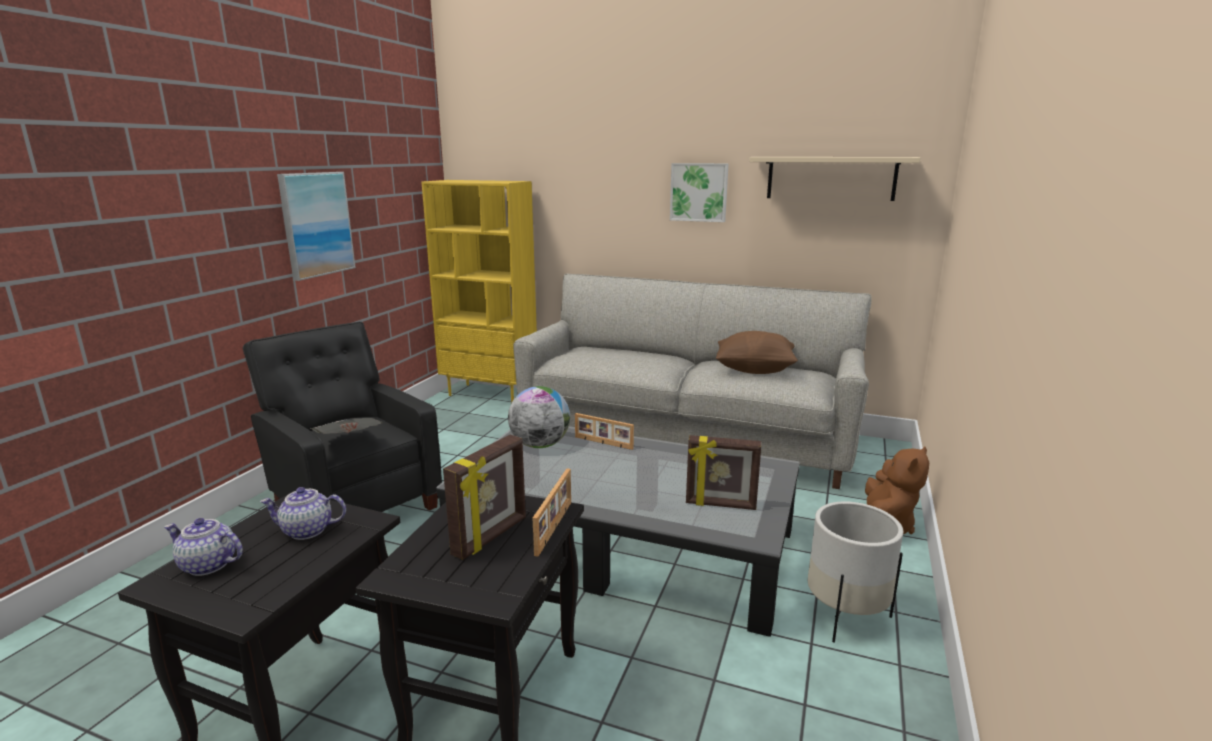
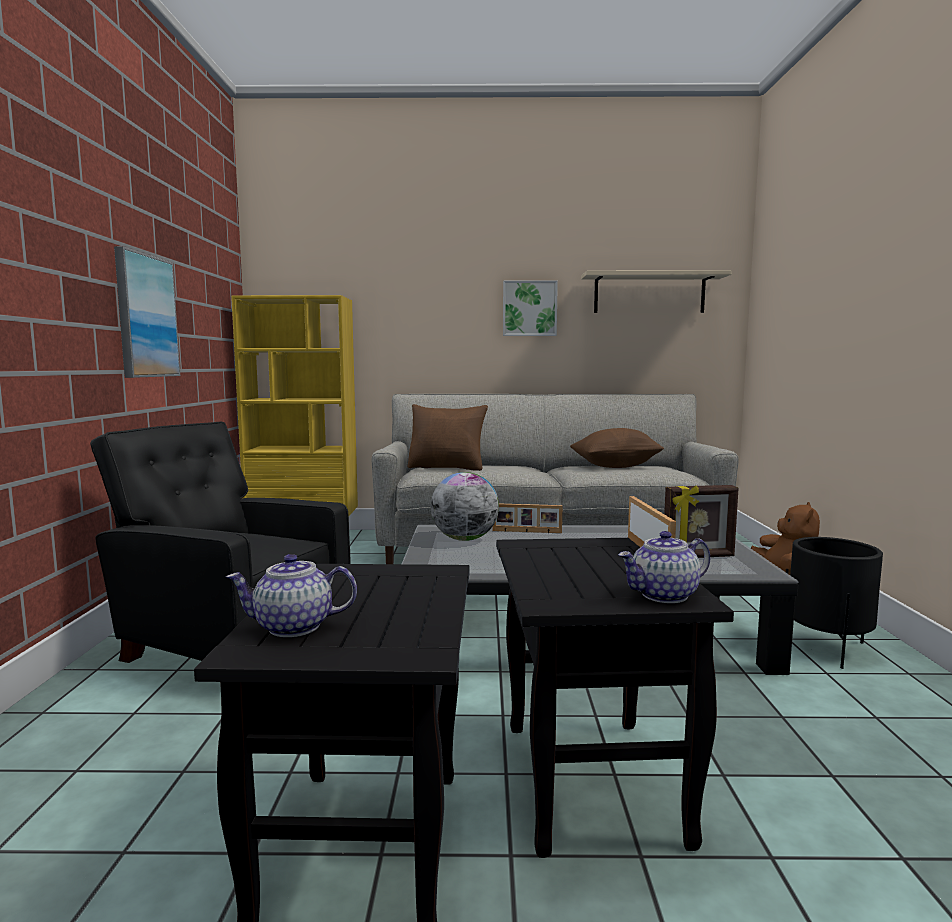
camera: 20 degrees left, 10 degrees down
(306, 531) = (377, 586): teapot -> teapot (664, 595)
(350, 443) = (261, 548): newspaper -> none
(491, 537) = (599, 565): picture frame -> none
(588, 356) = (447, 468): none -> brown pillow
(845, 615) = (827, 648): white planter -> black planter

